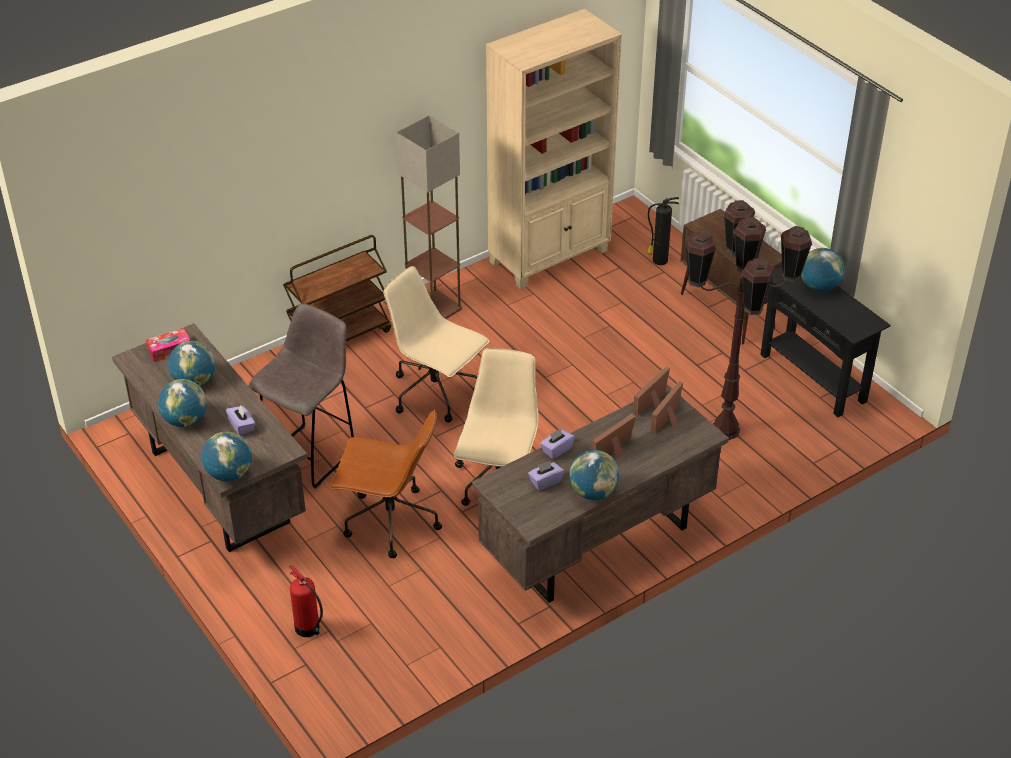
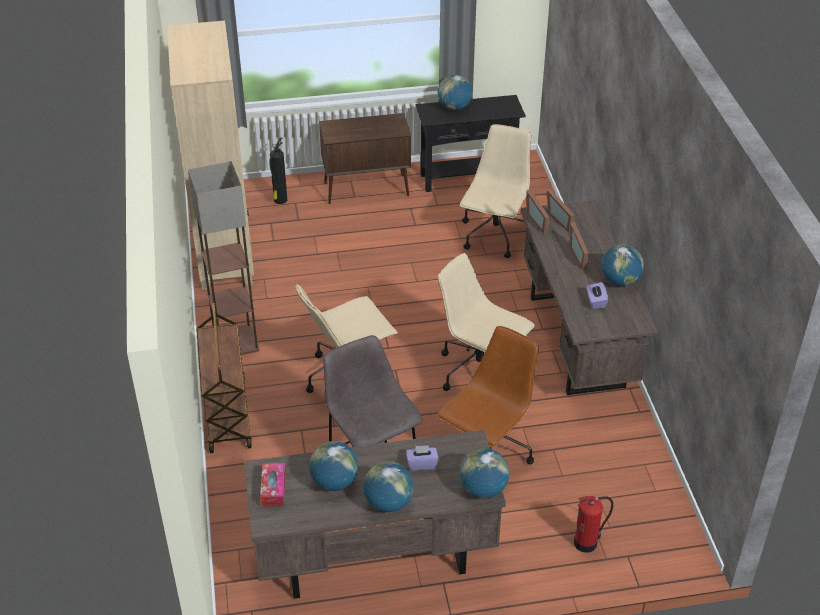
camera: 65 degrees left, 0 degrees up
(556, 450) = (562, 284): purple tissue box -> none
(726, 430) = (495, 236): brown floor lamp -> beige office chair

